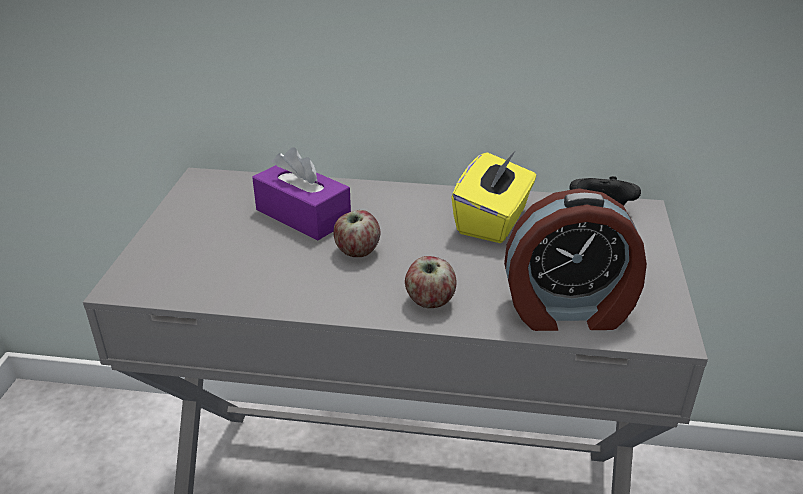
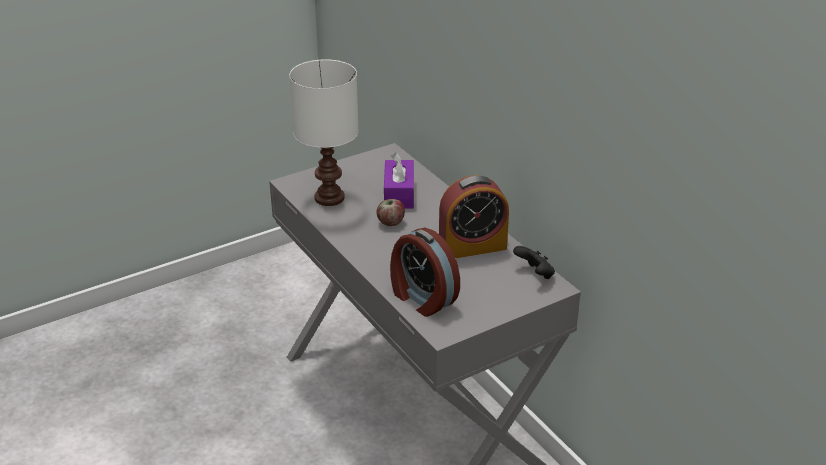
camera: 50 degrees right, 0 degrees up
(220, 269) = (330, 197): none -> white table lamp
(429, 301) = (379, 259): apple -> none
(493, 221) = (472, 247): yellow tissue box -> alarm clock

